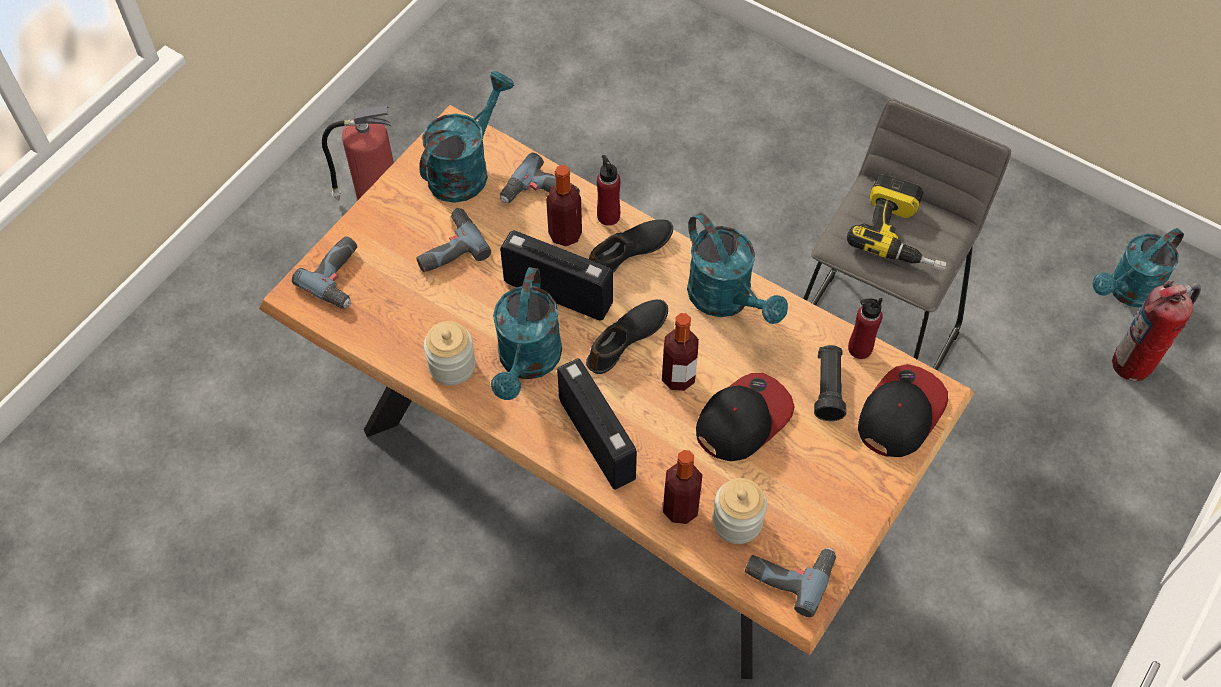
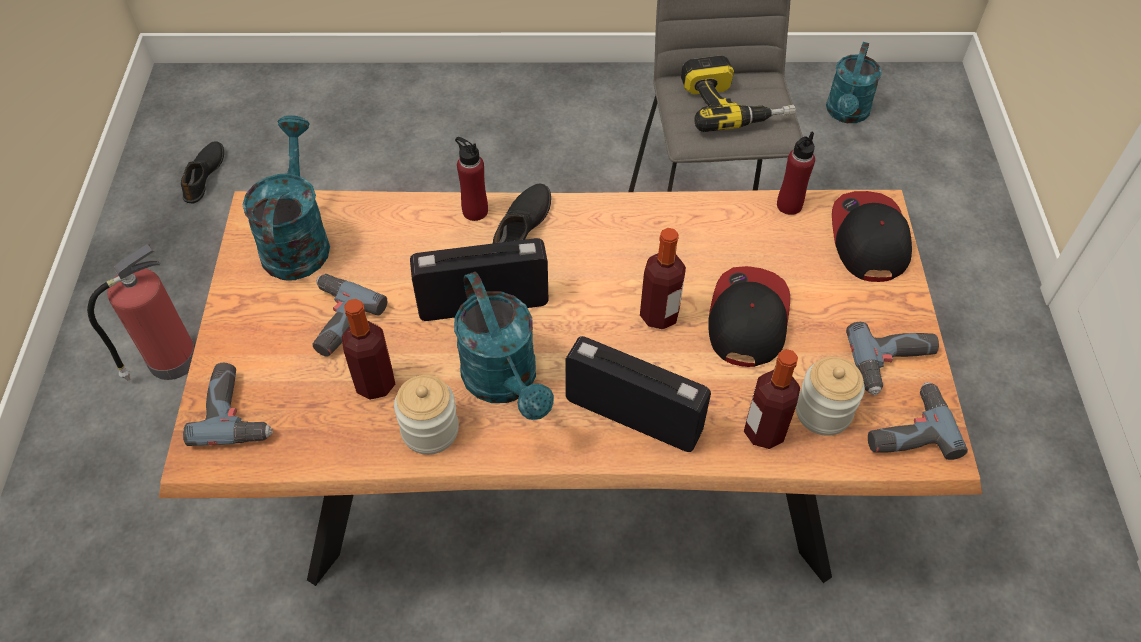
camera: 35 degrees left, 5 degrees down
(540, 195) = (393, 226): power drill -> power drill (893, 364)
(565, 234) = (446, 247): bottle -> bottle (375, 383)
(627, 339) = (584, 308): black shoe -> black shoe (205, 176)
(727, 300) = (644, 226): turquoise watering can -> none
(828, 389) = (794, 252): black flashlight -> none
(1133, 364) = (893, 161): fire extinguisher -> none

